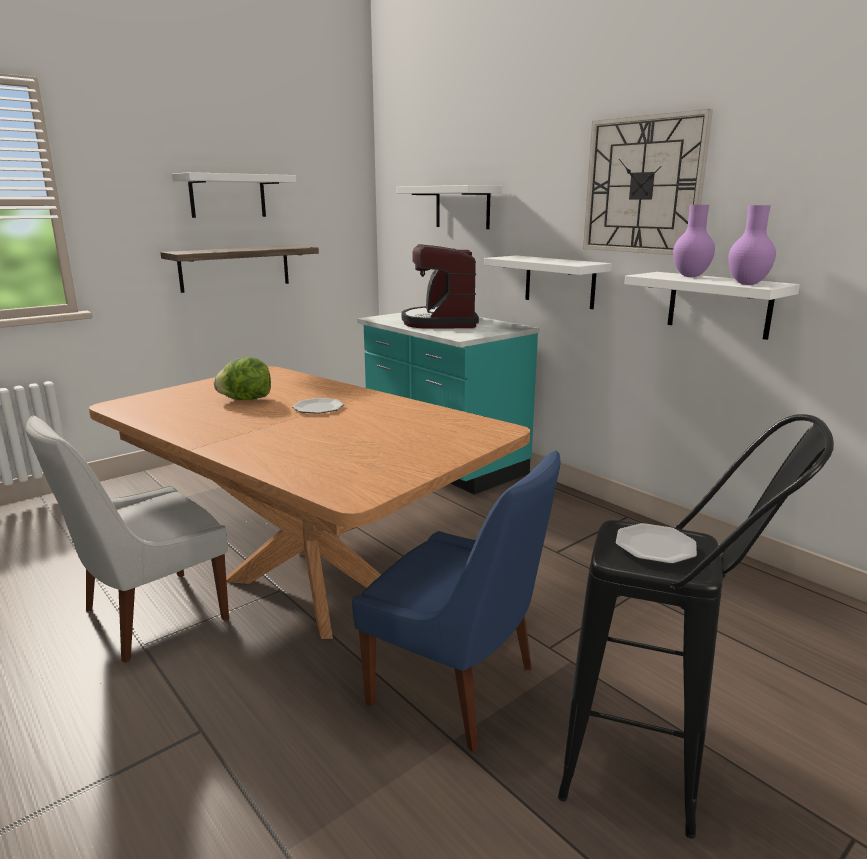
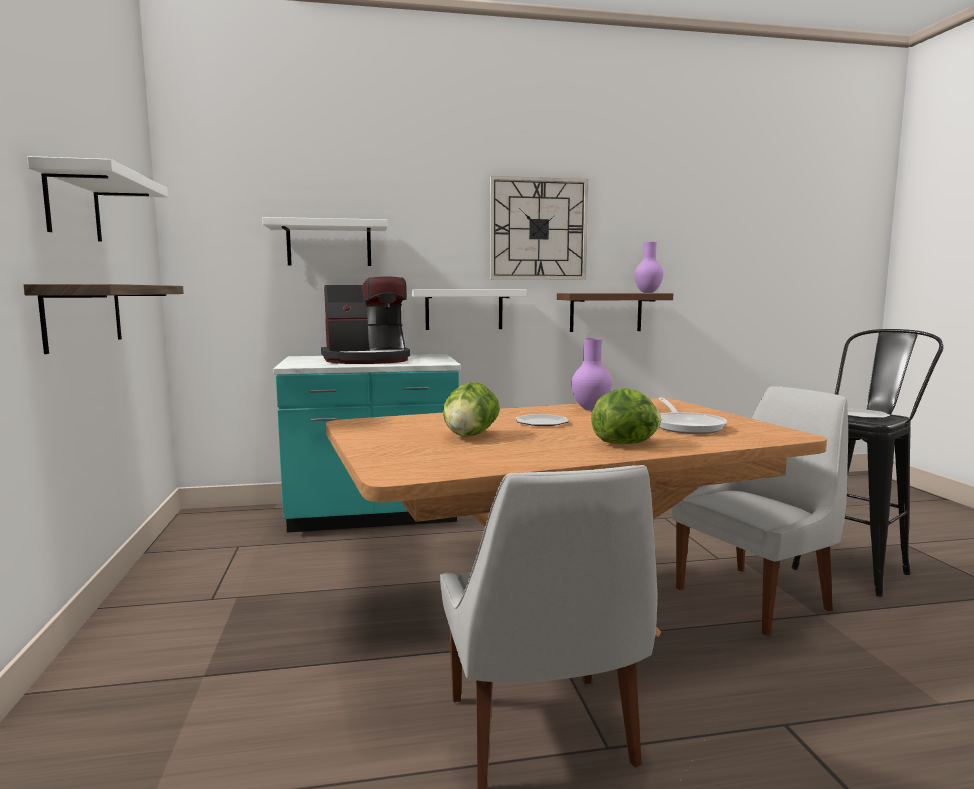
camera: 60 degrees left, 10 degrees down
(251, 441) = (626, 443): none -> lettuce
(357, 451) = (686, 426): none -> frying pan
(441, 322) = (367, 360): coffee machine -> coffee machine turned 45 degrees counterclockwise
(458, 688) = (756, 598): blue chair -> white chair
(689, 276) = (596, 292): purple vase -> purple vase (590, 409)
(719, 304) = (605, 312): white shelf -> brown shelf

